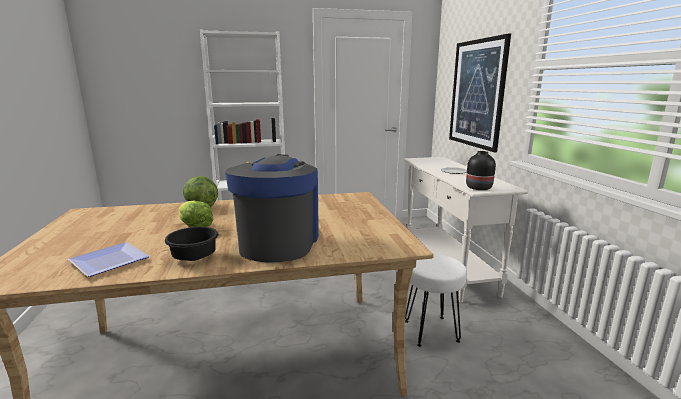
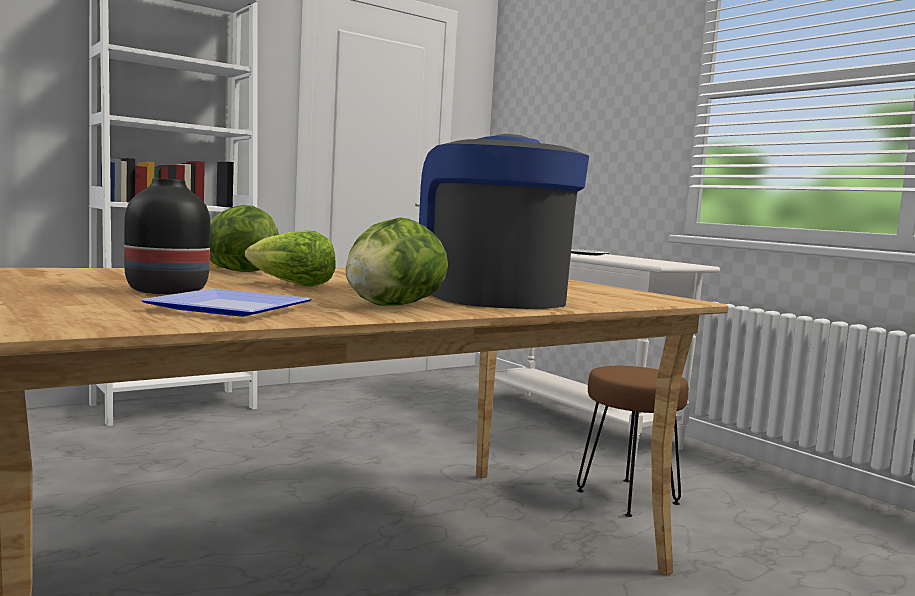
camera: 25 degrees left, 10 degrees down
(196, 257) = (391, 306): black bowl -> lettuce
(431, 331) = (628, 497): white stool -> brown stool
(477, 94) = (585, 143): picture -> none
(479, 188) = (657, 263): black vase -> black vase (169, 291)

